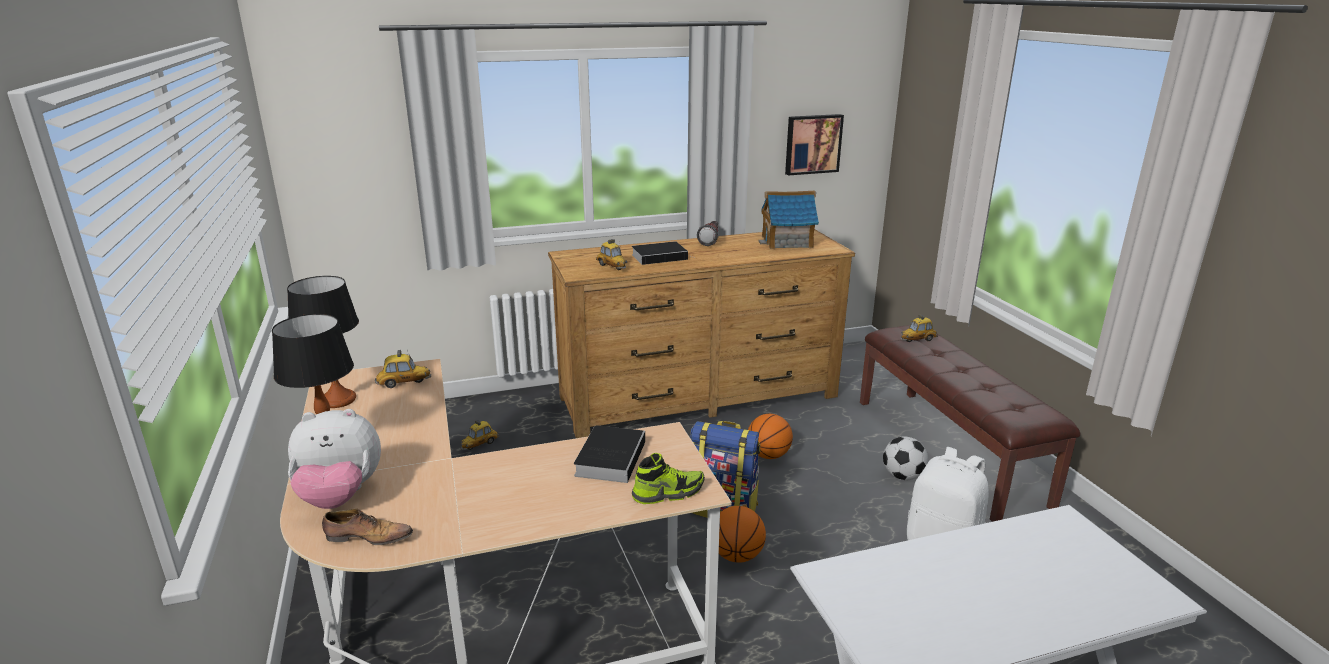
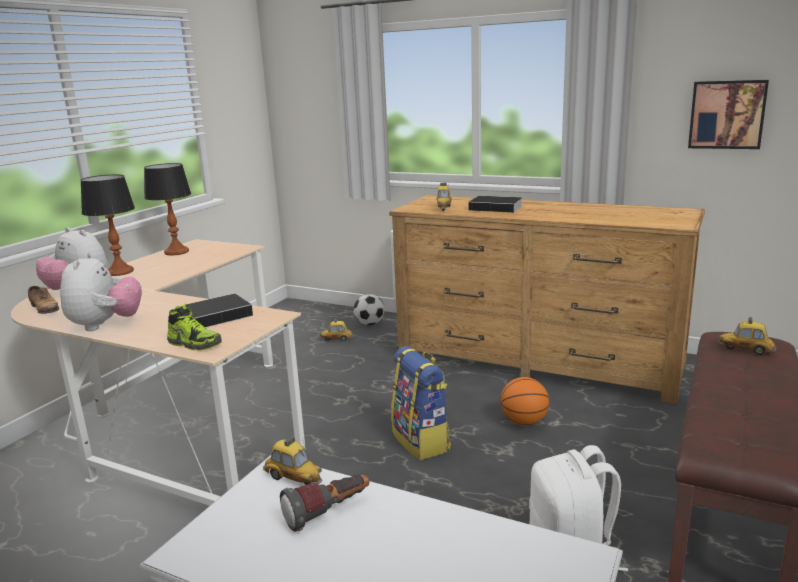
camera: 45 degrees right, 5 degrees down
(404, 383) = (219, 252): toy car -> toy car (294, 478)
(514, 519) = (105, 325): none -> plush toy
(710, 240) = (570, 204): flashlight -> flashlight (328, 513)
(737, 555) = (376, 475): basketball -> none
(787, 242) = (642, 214): toy house -> none
(902, 476) = (631, 492): football -> football (370, 324)

